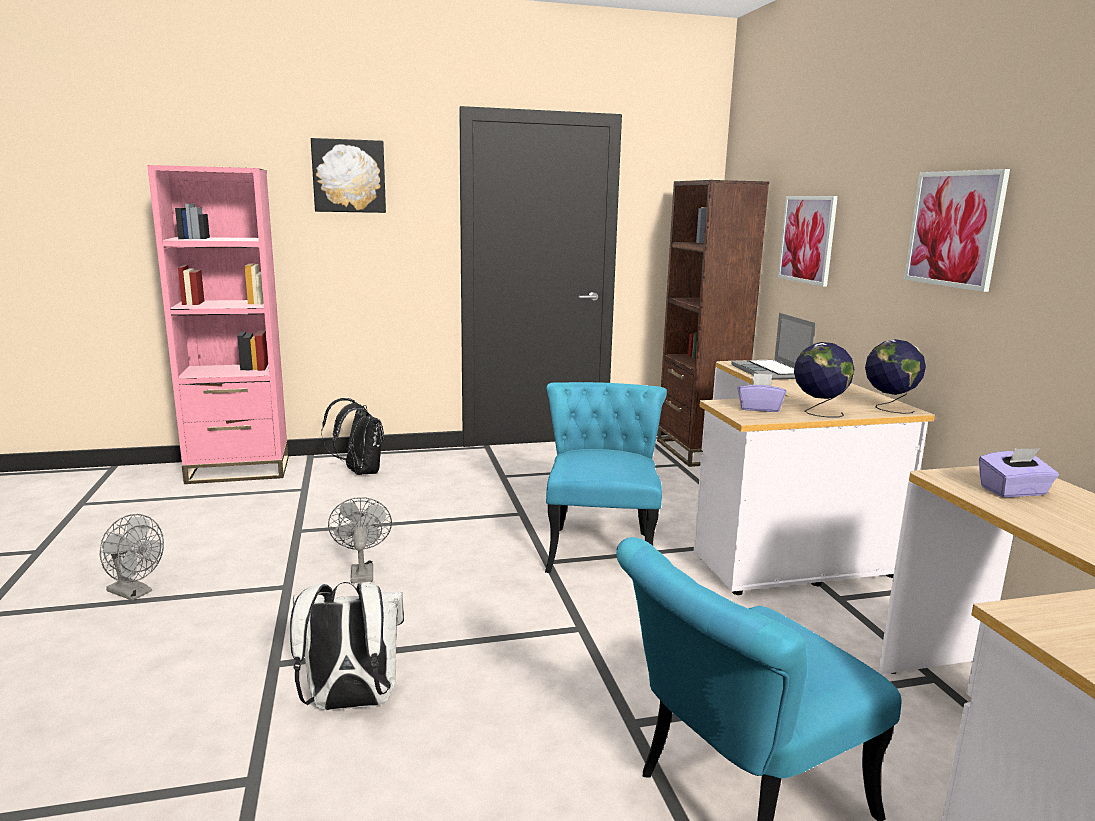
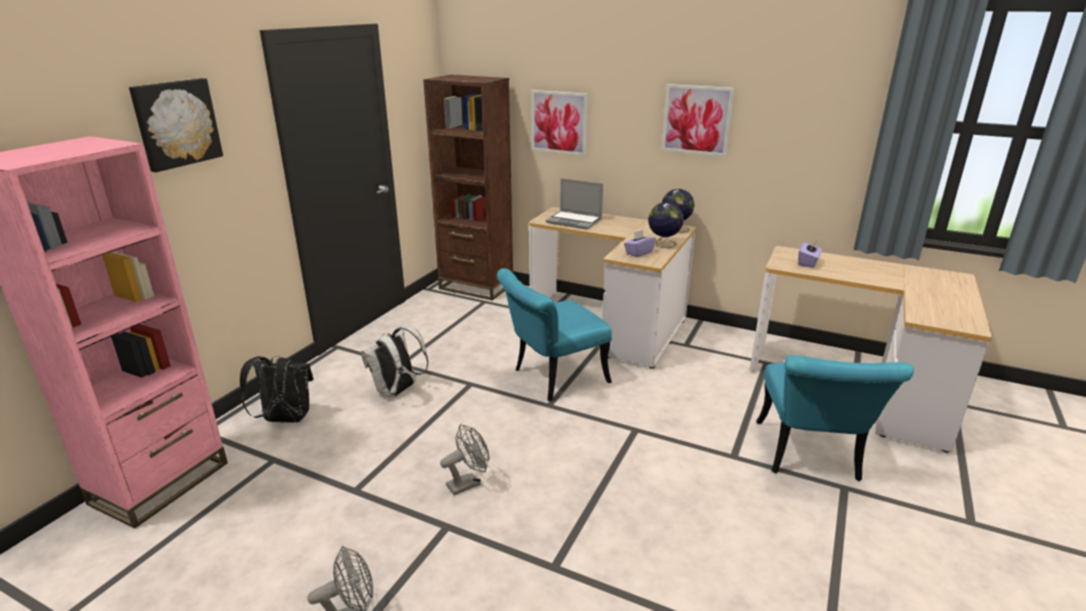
camera: 50 degrees left, 10 degrees up
(350, 703) = (632, 547): white backpack -> white backpack (397, 391)
(361, 571) = (468, 483): grey fan -> grey fan turned 120 degrees clockwise
(600, 546) = (552, 378): turquoise chair -> turquoise chair turned 75 degrees counterclockwise

